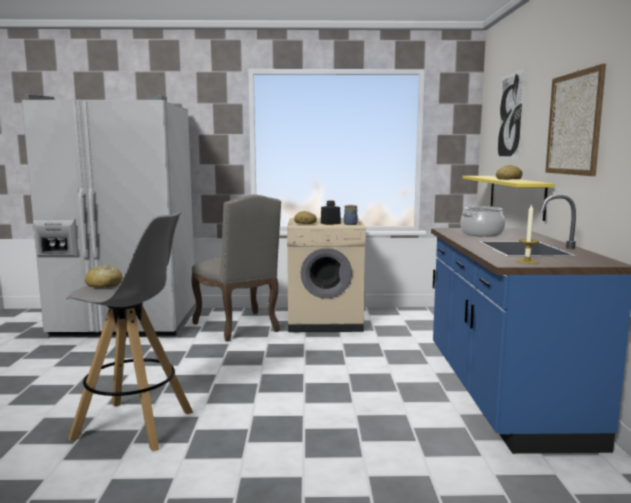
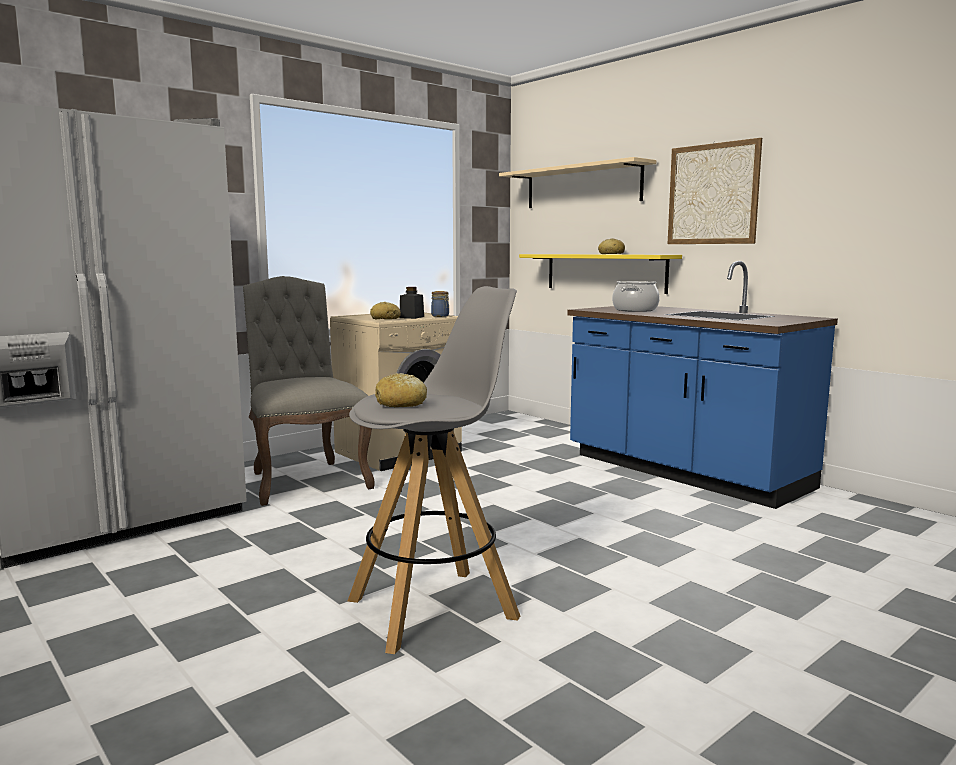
camera: 40 degrees left, 0 degrees up
(239, 327) = (306, 480): grey chair -> grey chair turned 135 degrees counterclockwise
(510, 116) = (582, 186): picture -> beige shelf
(527, 261) = (773, 321): candle -> none

